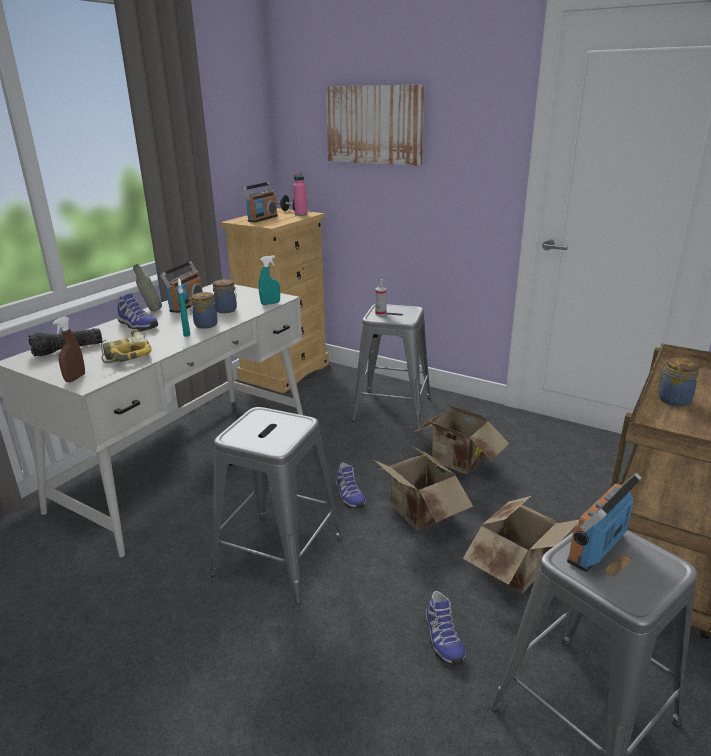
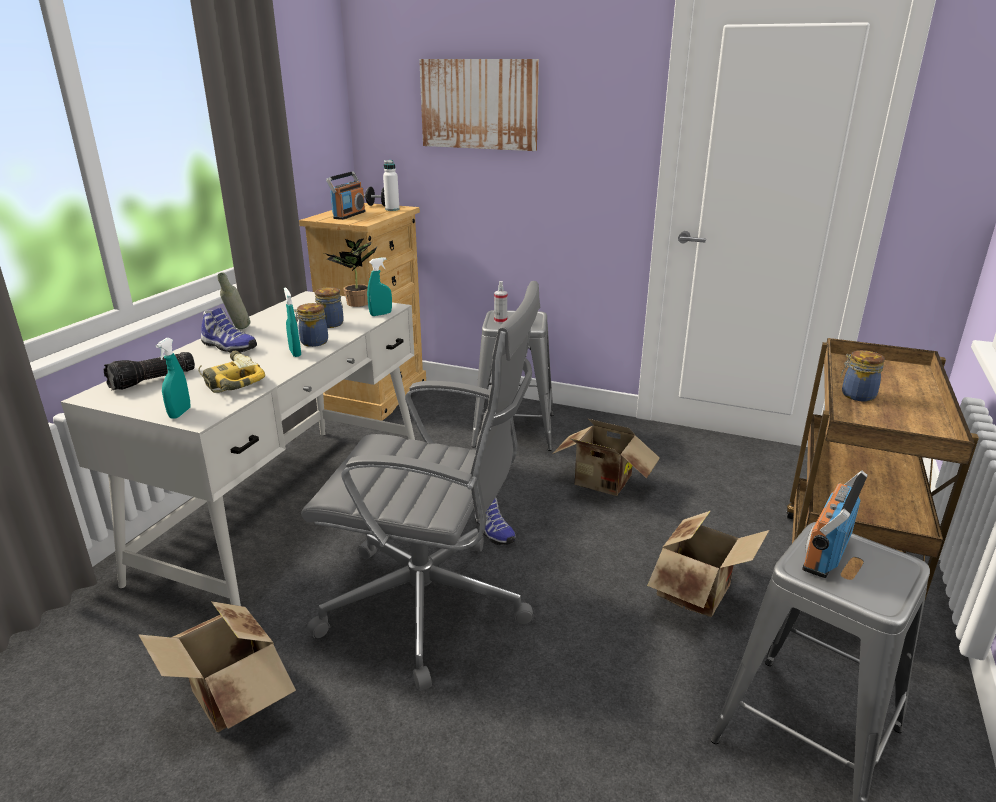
camera: 10 degrees left, 0 degrees up
(75, 378) = (180, 413): brown spray bottle -> turquoise spray bottle
(186, 305) = (279, 321): radio -> none
(254, 294) = (355, 304): none -> potted plant
(278, 556) = (431, 606): grey stool -> grey office chair
(301, 214) = (392, 209): pink bottle -> white bottle
(418, 514) = (576, 544): cardboard box -> cardboard box (231, 701)
(442, 639) = (639, 676): shoe -> none

